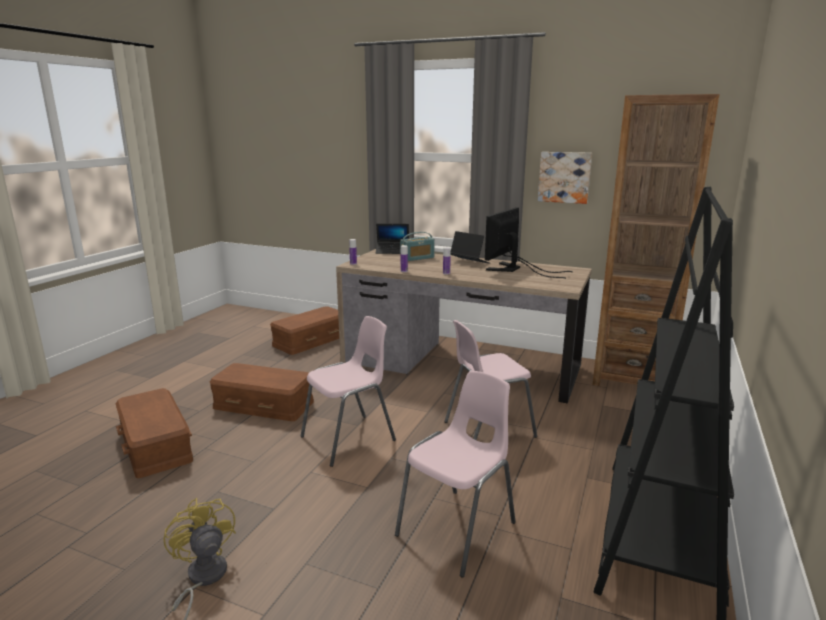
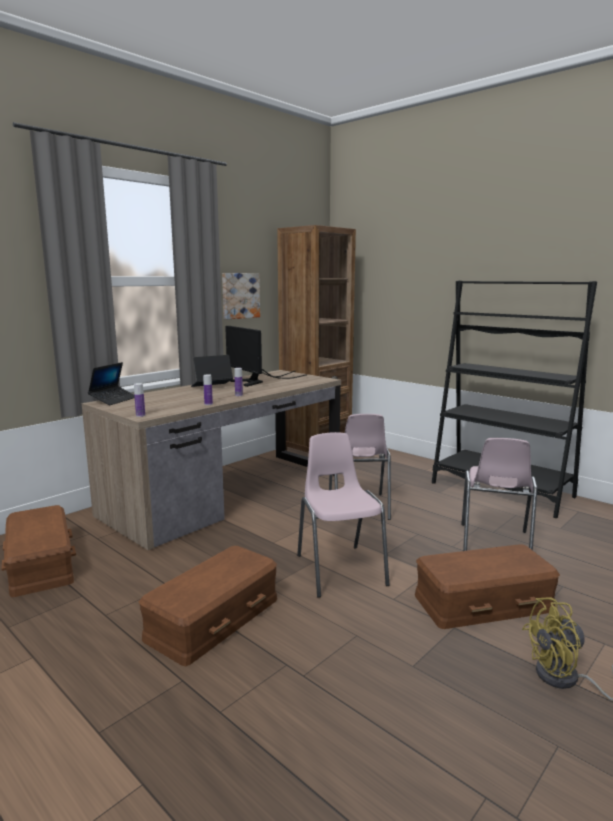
camera: 70 degrees left, 5 degrees down
(156, 444) = (264, 729): brown storage box -> brown storage box (482, 601)
(417, 258) = (163, 396): radio -> none
(458, 529) = (494, 544): pink chair -> pink chair turned 135 degrees counterclockwise

